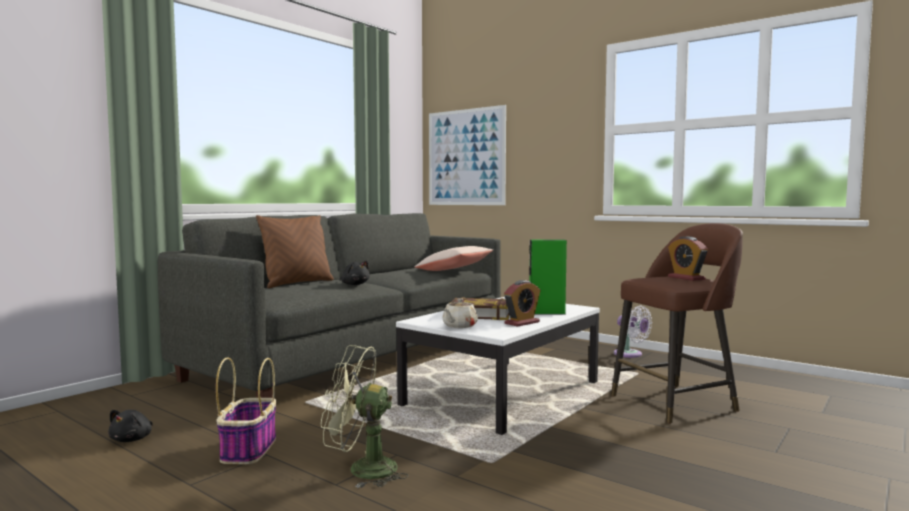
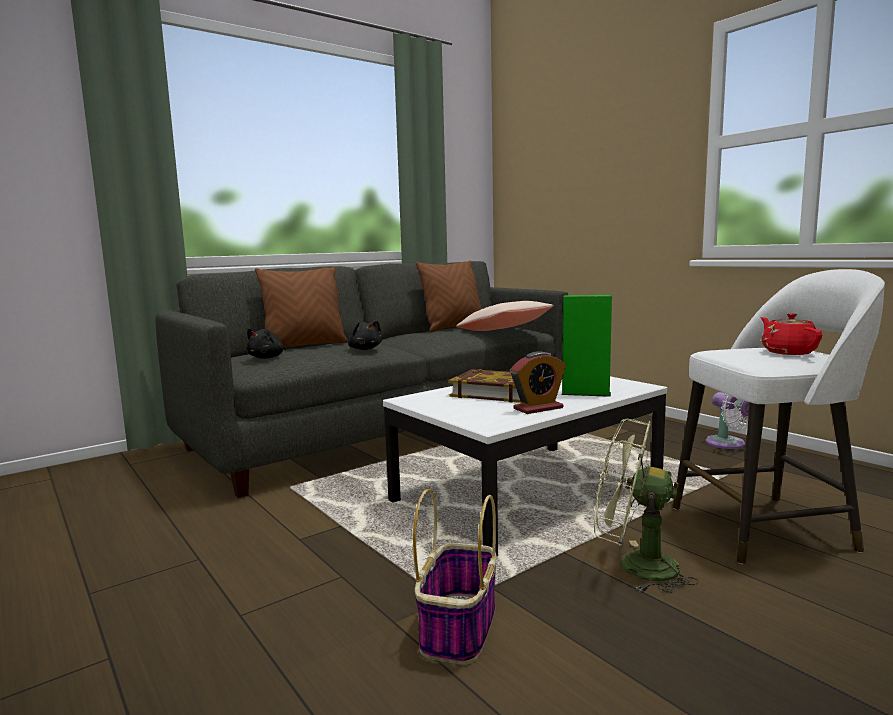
camera: 15 degrees right, 5 degrees up
(132, 439) = (85, 522): black plush toy -> black plush toy (267, 358)
(249, 449) = (185, 548): basket -> basket (458, 627)
(362, 470) = (285, 596): green fan -> green fan (635, 566)
(407, 269) = (453, 328): none -> brown pillow
(459, 326) = (451, 410): beige teapot -> none
(466, 157) = (538, 191): picture -> none
(676, 402) = (766, 528): brown stool -> white stool
(686, 278) = (787, 352): alarm clock -> red teapot

